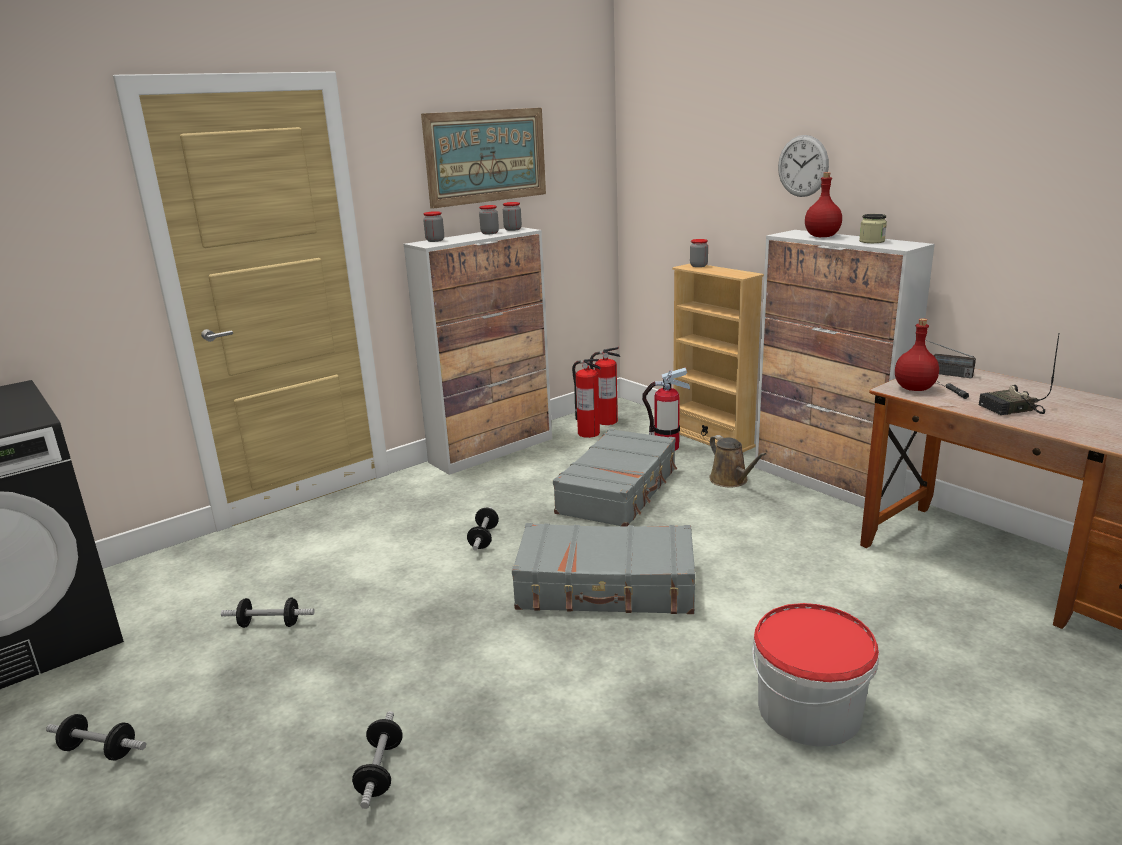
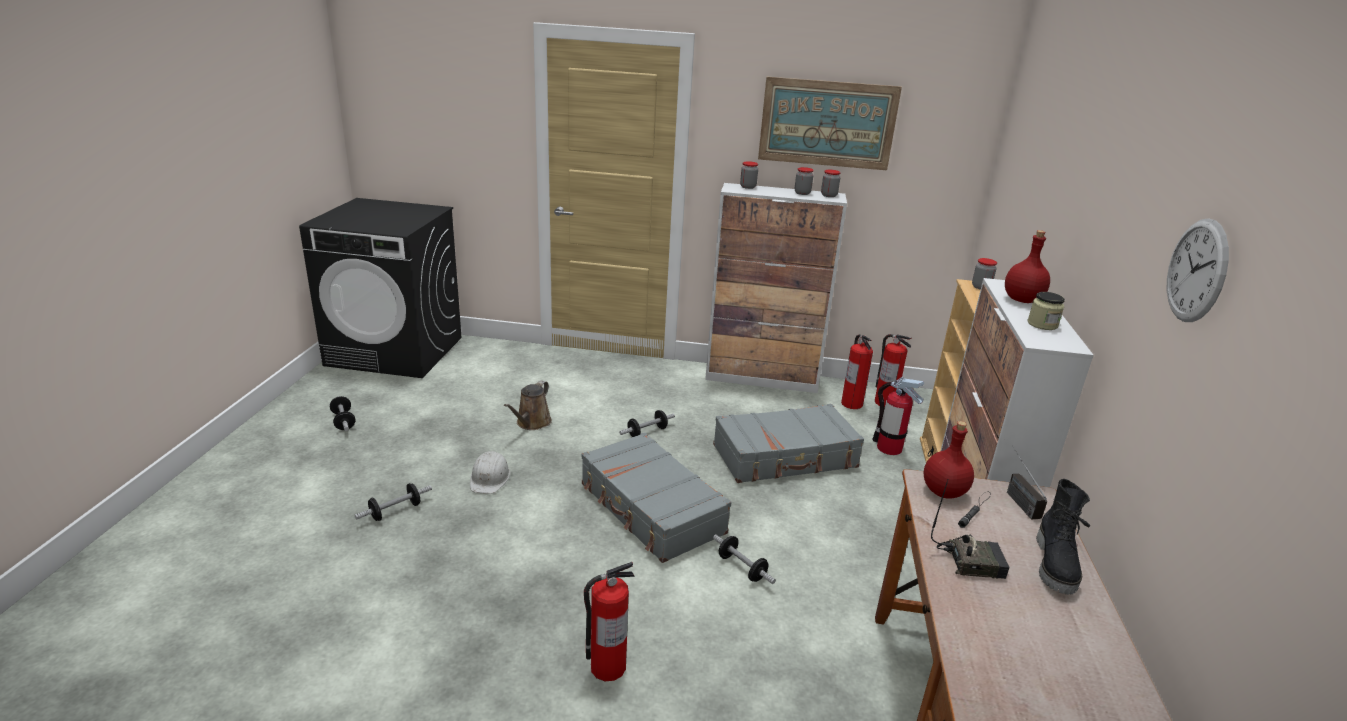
camera: 45 degrees right, 5 degrees up
(270, 624) = (478, 409): dumbbell -> dumbbell (742, 568)
(418, 667) = (490, 478): none -> white hard hat
(731, 480) = (883, 503): brown watering can -> brown watering can (532, 423)
(803, 166) = (1064, 216): wall clock -> wall clock (1196, 271)
(809, 709) = (607, 667): bucket -> fire extinguisher
(1011, 409) = (971, 561): radio -> radio turned 150 degrees clockwise
(1032, 390) = (1056, 565): none -> black boot

